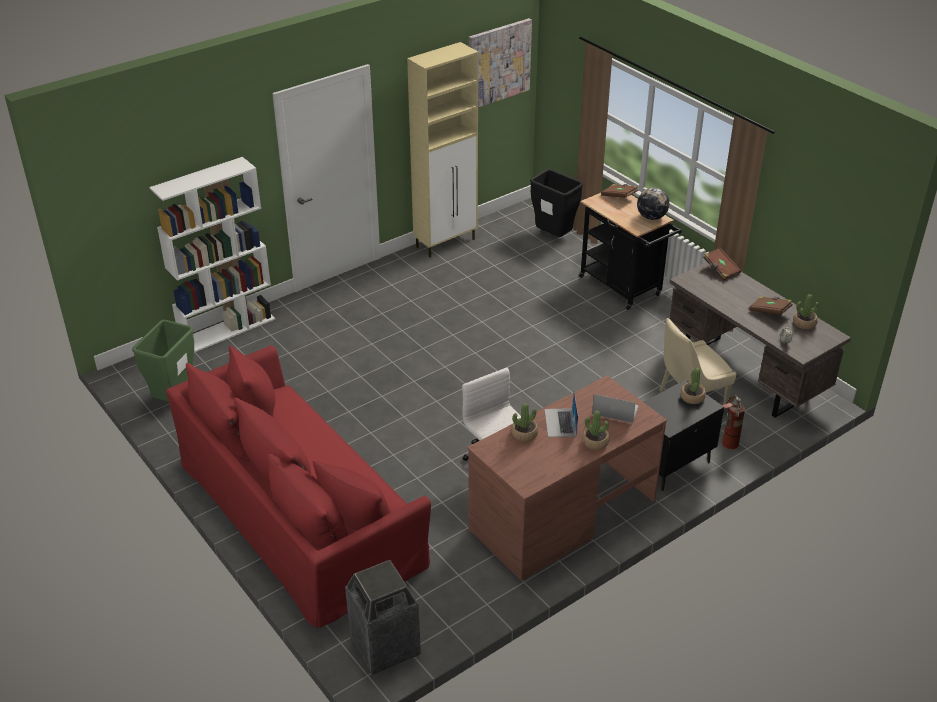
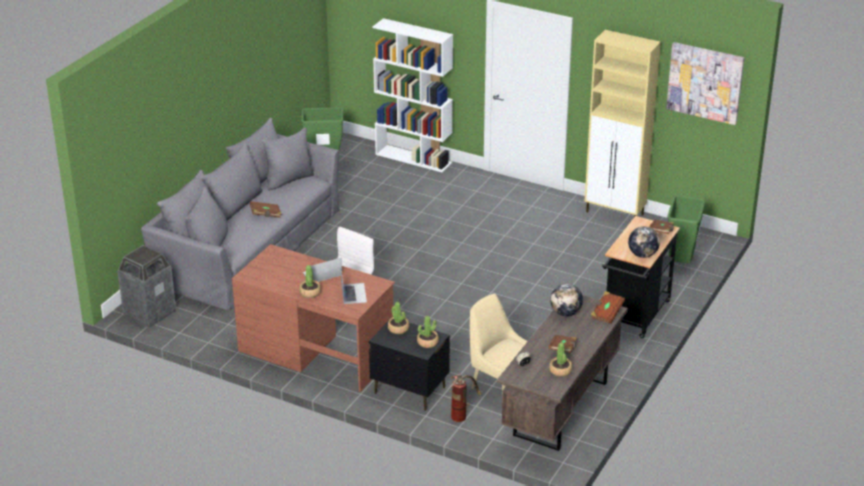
camera: 65 degrees right, 5 degrees down
(299, 510) = (249, 246): red sofa -> grey sofa
(323, 454) = (266, 215): none -> brown book
(524, 434) = (299, 262): potted plant -> potted plant (398, 329)
(554, 237) = (680, 262): black trash can -> green trash can
(708, 292) = (566, 313): none -> globe

